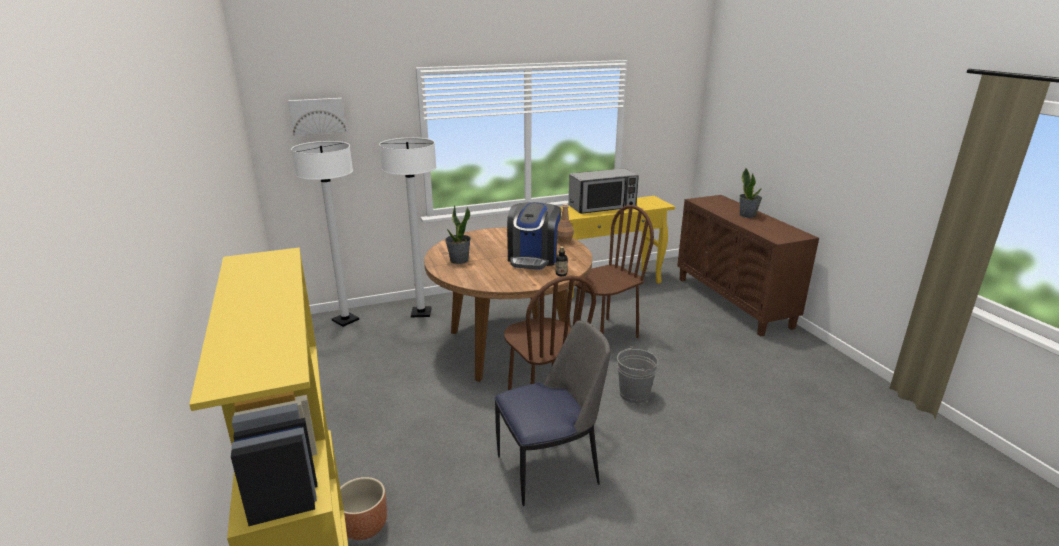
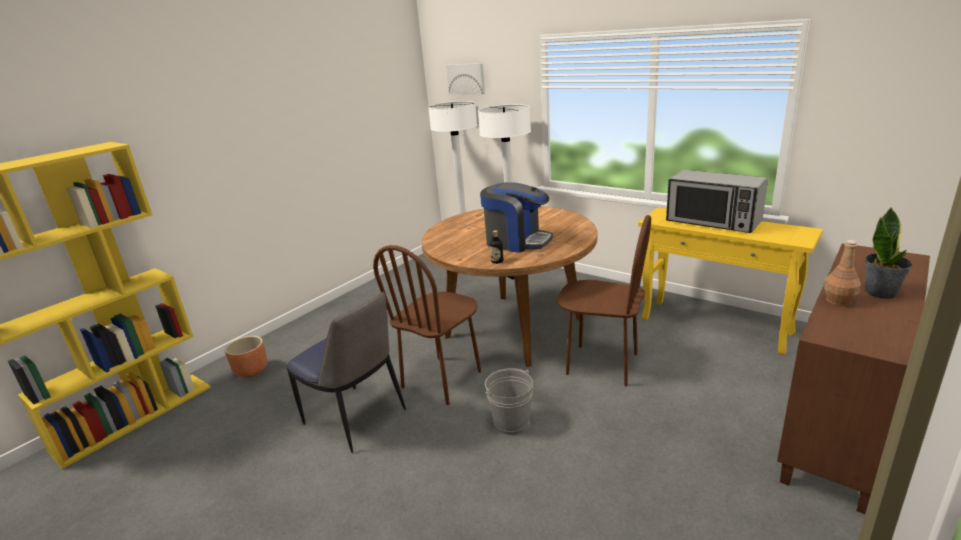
camera: 60 degrees right, 0 degrees up
(459, 260) = (471, 223): potted plant -> none
(533, 258) = (516, 241): coffee machine -> coffee machine turned 135 degrees counterclockwise
(564, 241) = (579, 238): brown bottle -> brown bottle (838, 301)

